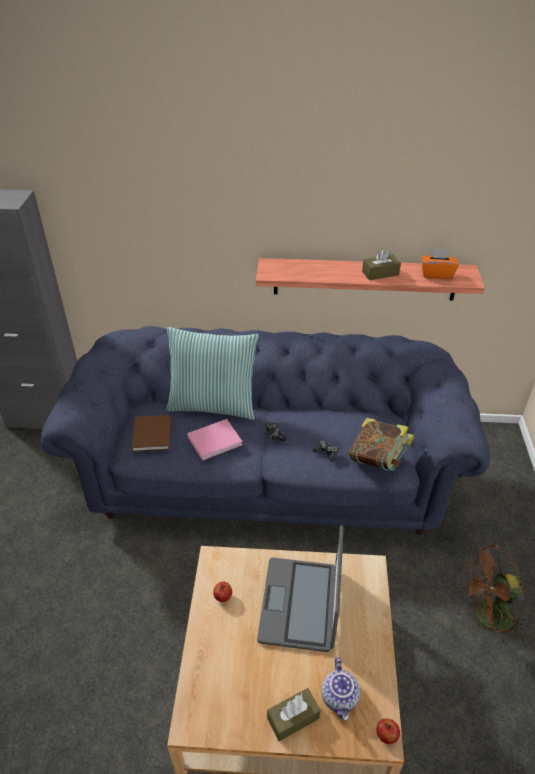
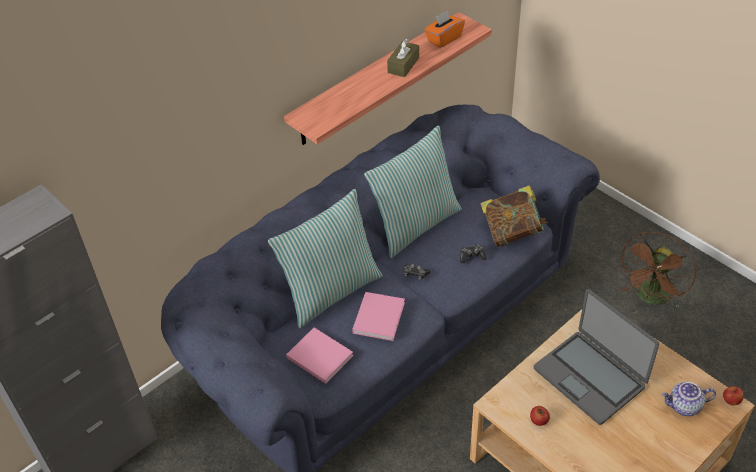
camera: 45 degrees left, 5 degrees up
(152, 433) = (318, 356): brown book -> pink book
(293, 718) = (677, 444): brown tissue box -> none
(319, 406) = (415, 224): none -> pillow
(340, 698) = (684, 407): teapot -> teapot turned 135 degrees clockwise

